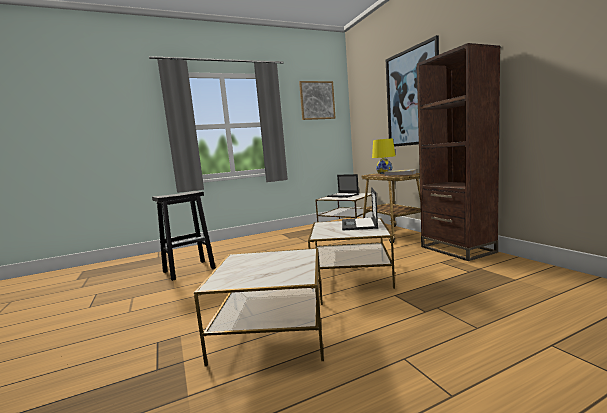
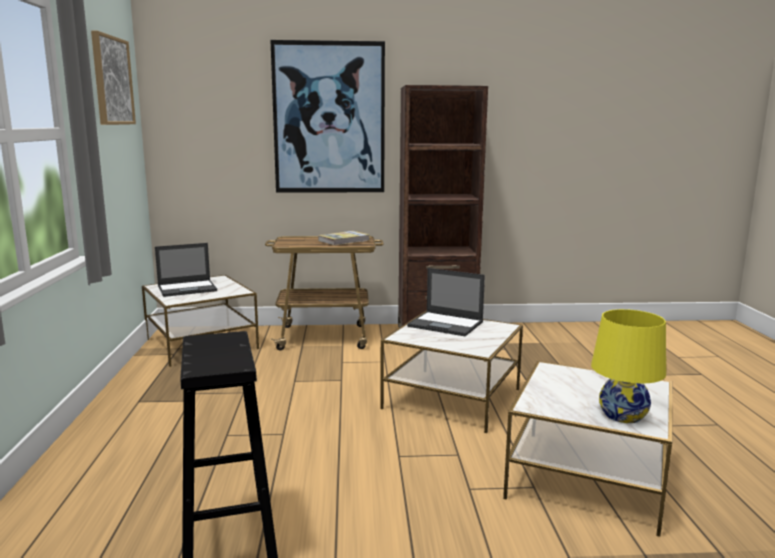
camera: 70 degrees left, 5 degrees up
(384, 173) = (291, 239): yellow table lamp -> yellow table lamp (622, 415)

